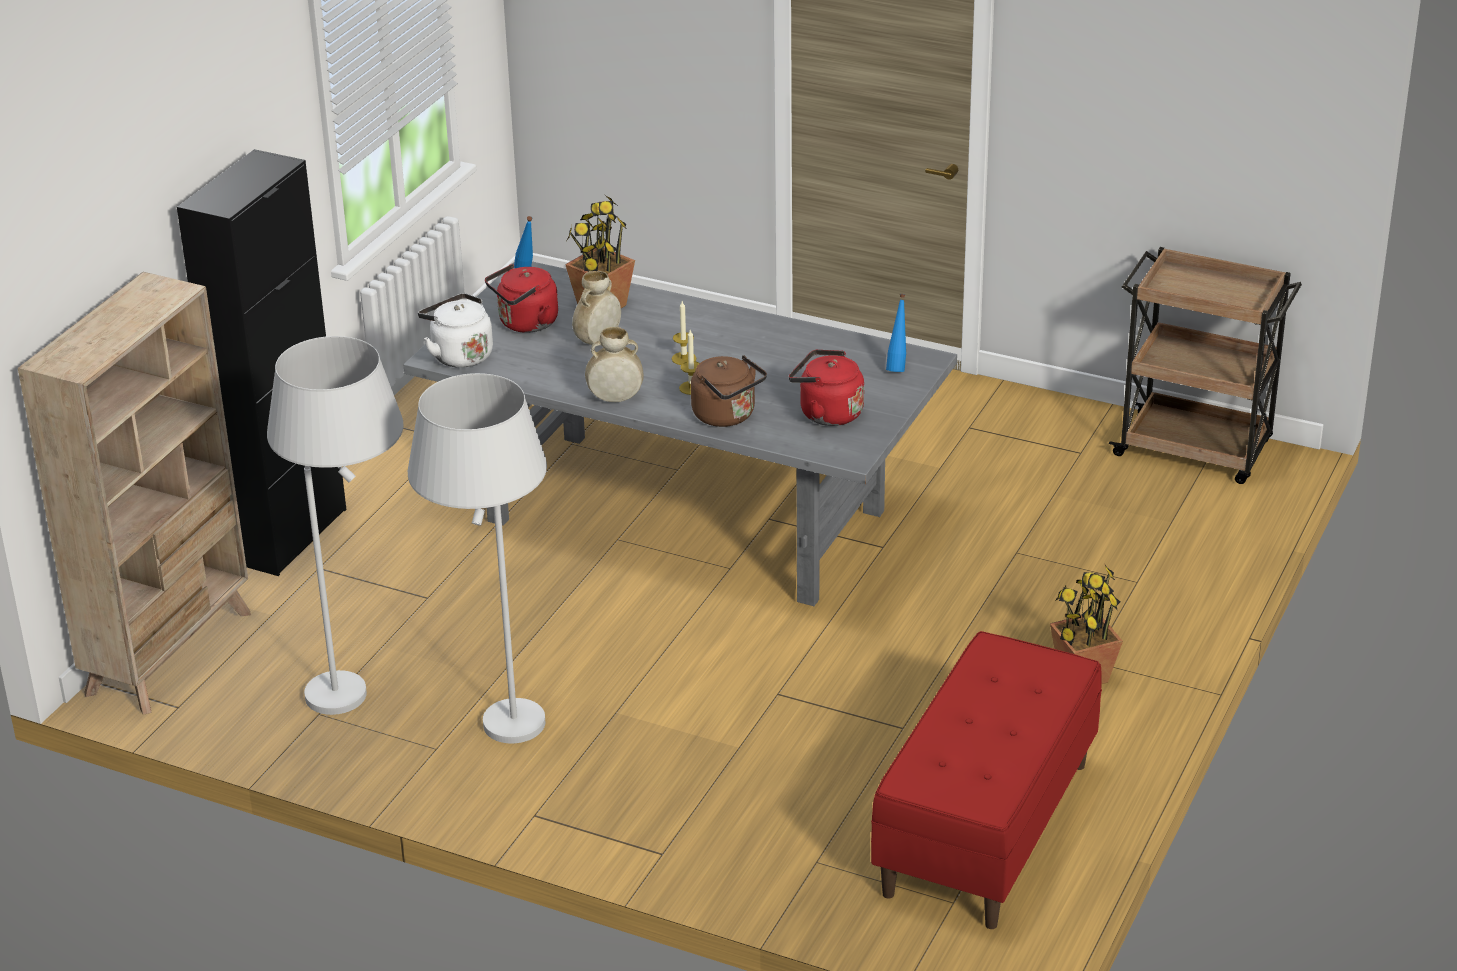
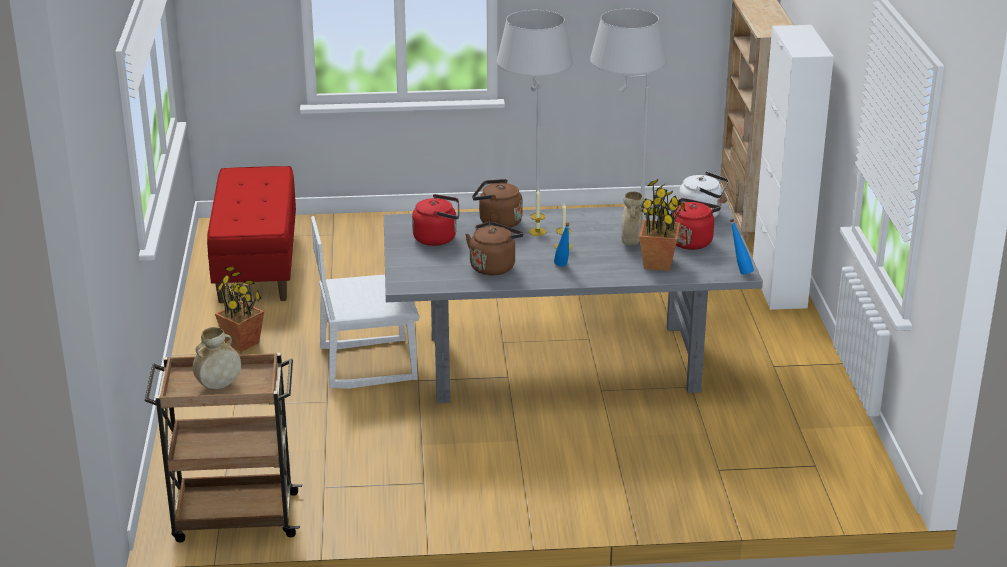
camera: 150 degrees right, 5 degrees down
(289, 536) = (779, 288): black cabinet -> white cabinet
(615, 399) = (576, 215): beige vase -> beige vase (219, 385)
(795, 355) = (494, 266): none -> brown kettle
(897, 367) = (418, 275): blue bottle -> blue bottle (562, 267)
(929, 590) = (368, 363): none -> white chair

